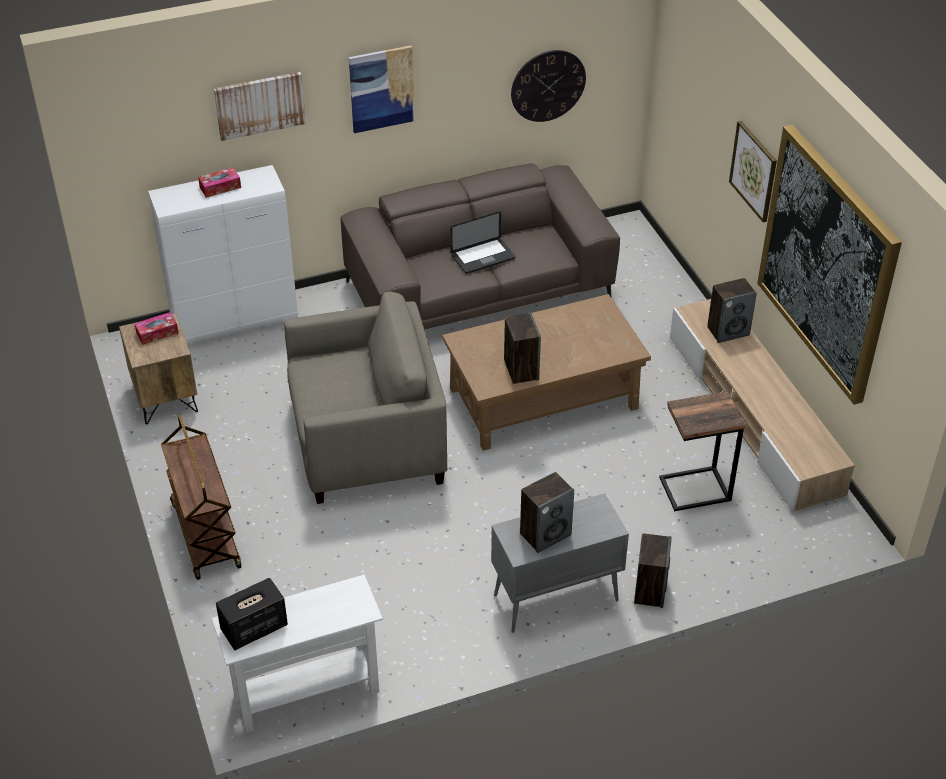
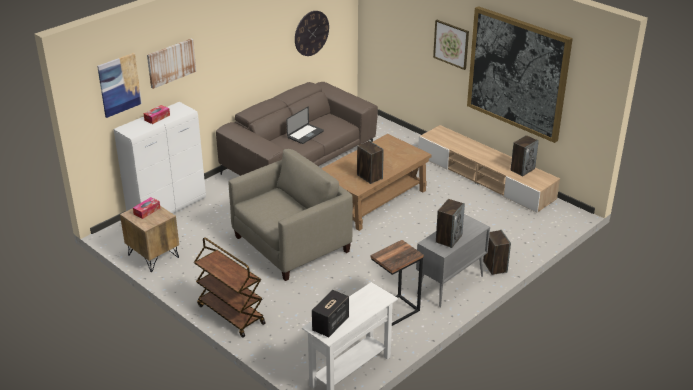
camera: 25 degrees left, 10 degrees down
(381, 89) = (232, 44): picture -> picture (119, 85)
(695, 490) = (482, 217): side table -> side table (395, 311)
(728, 331) = (454, 139): speaker -> speaker (522, 169)

